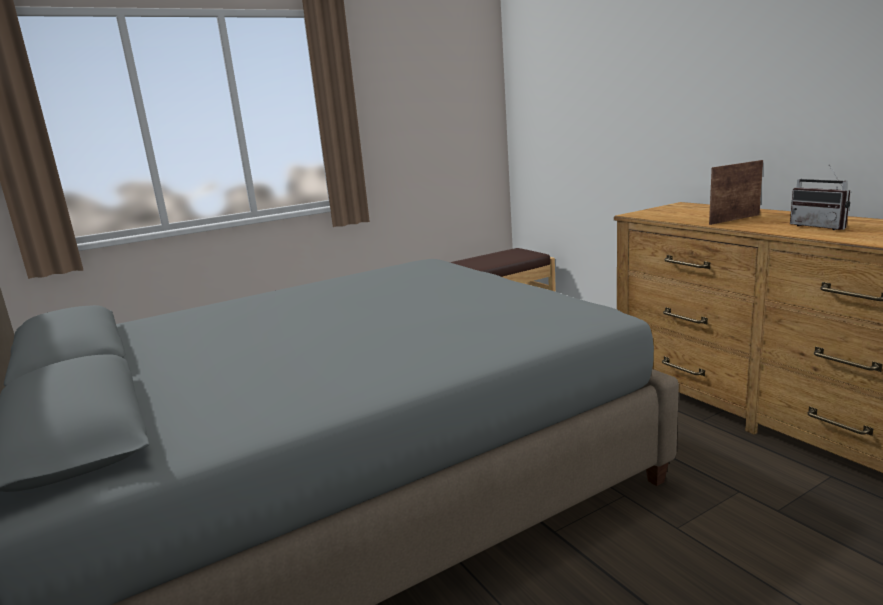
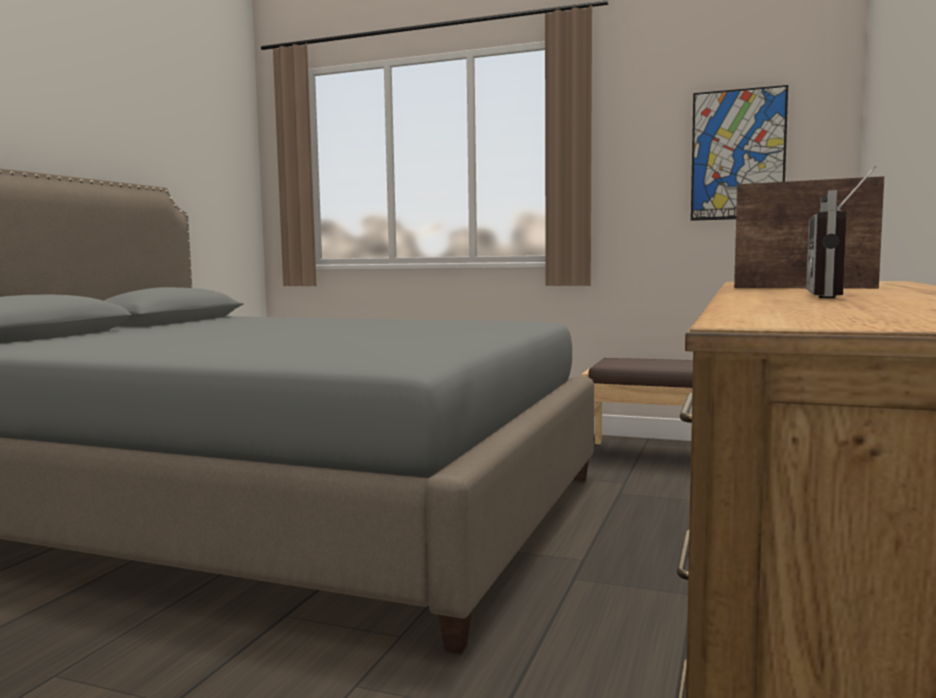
camera: 50 degrees right, 10 degrees down
(443, 113) = (738, 155): none -> picture

